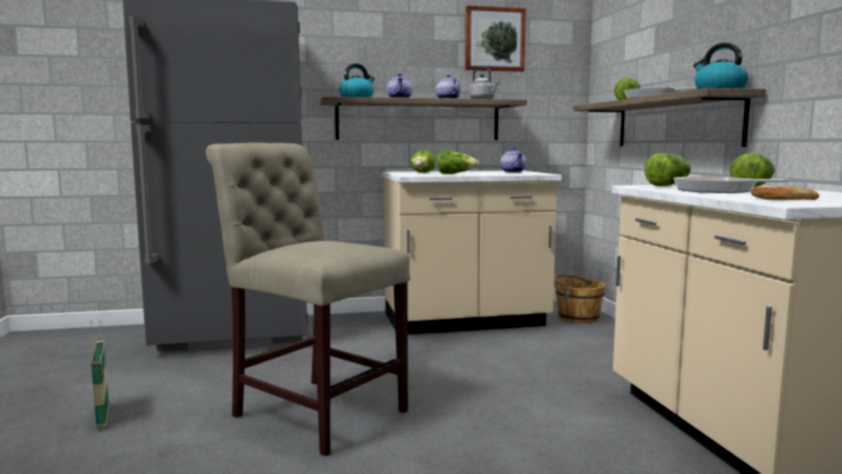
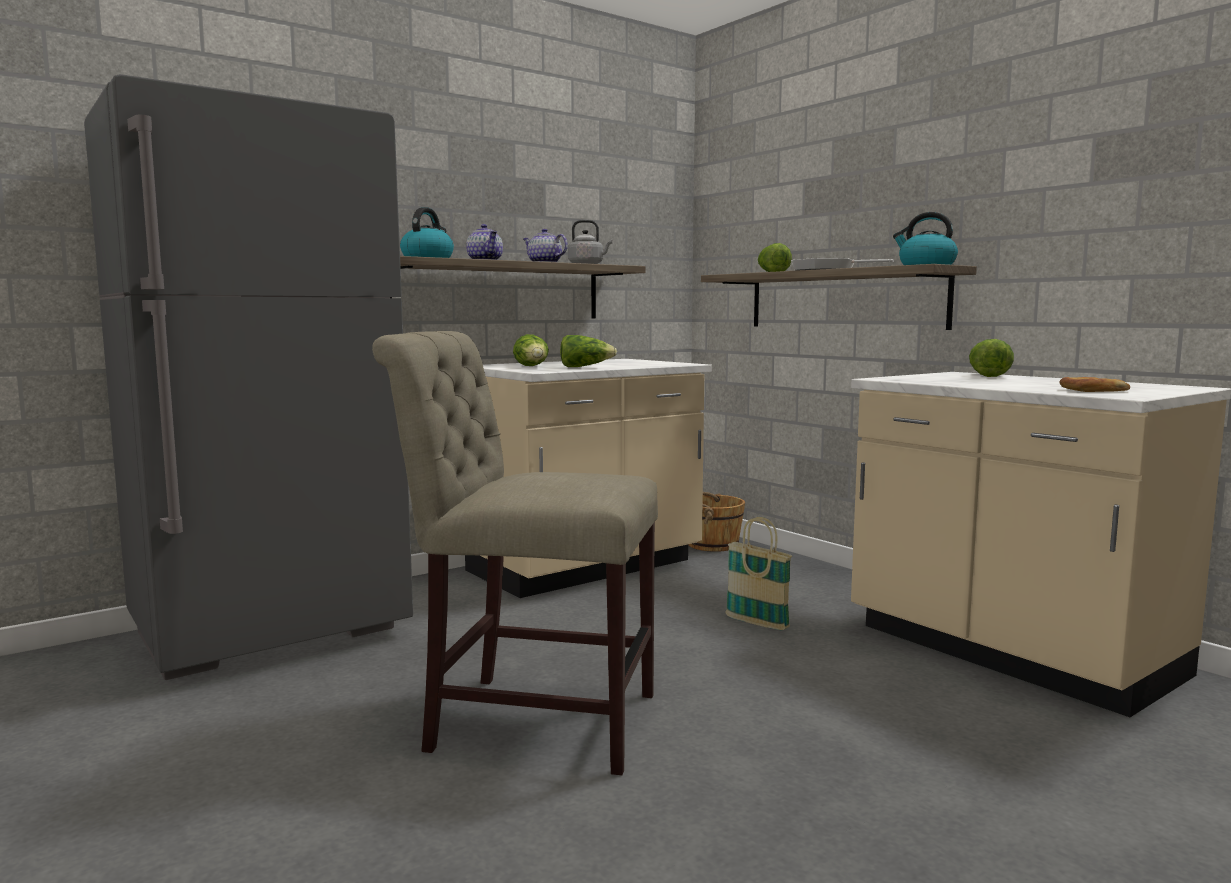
camera: 25 degrees left, 0 degrees up
(103, 417) = (205, 801): basket -> basket (757, 623)
(494, 39) = (588, 182): picture -> none
(513, 172) = (639, 362): teapot -> none
(668, 185) = (908, 377): lettuce -> none
(720, 190) = (989, 382): frying pan -> none

